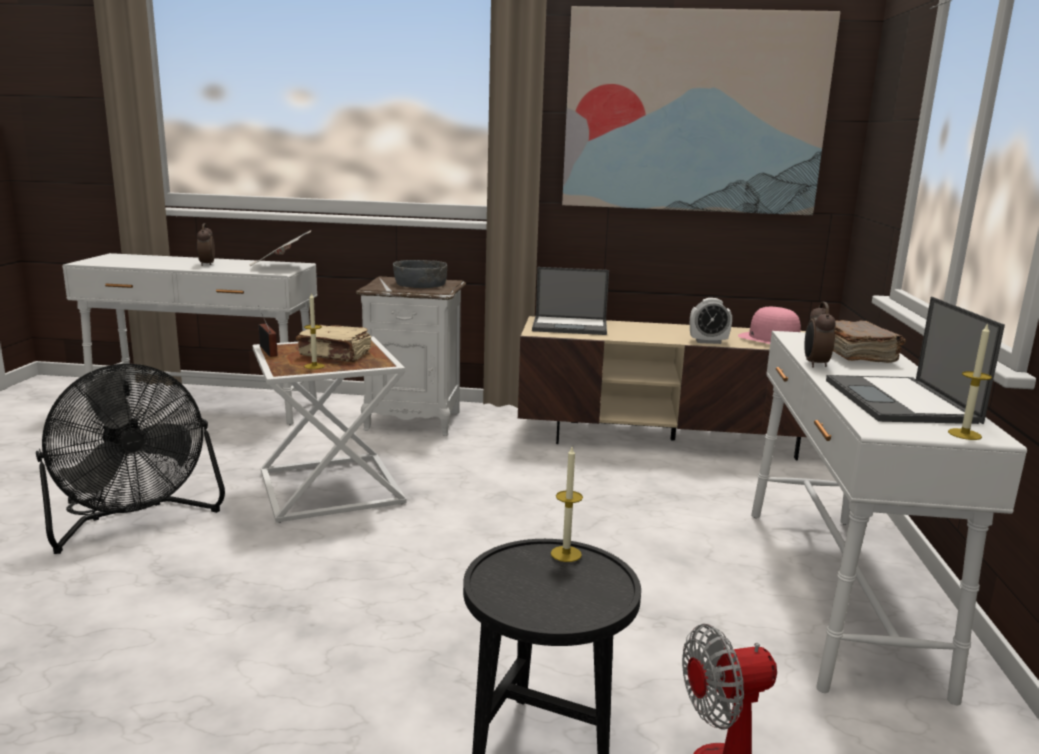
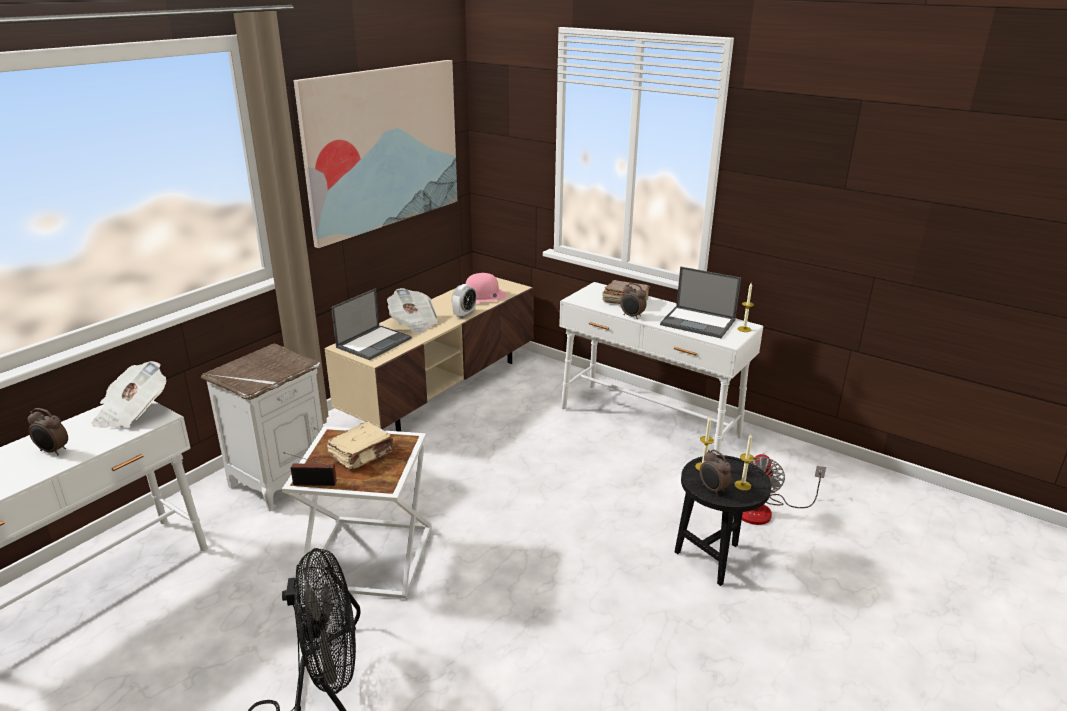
camera: 60 degrees left, 10 degrees up
(314, 366) = (384, 470): candle -> candle (742, 485)
(419, 284) = (264, 364): grey bowl -> none
(509, 575) = (712, 489): none -> alarm clock
(641, 330) = (413, 323): none -> newspaper

